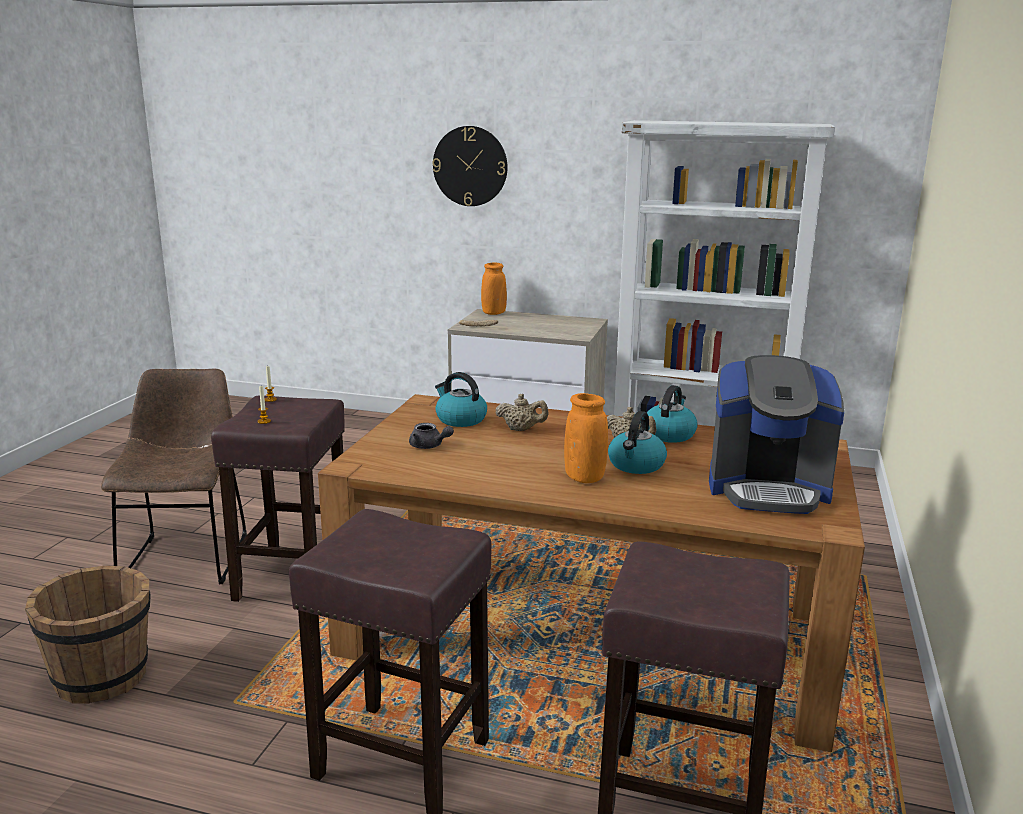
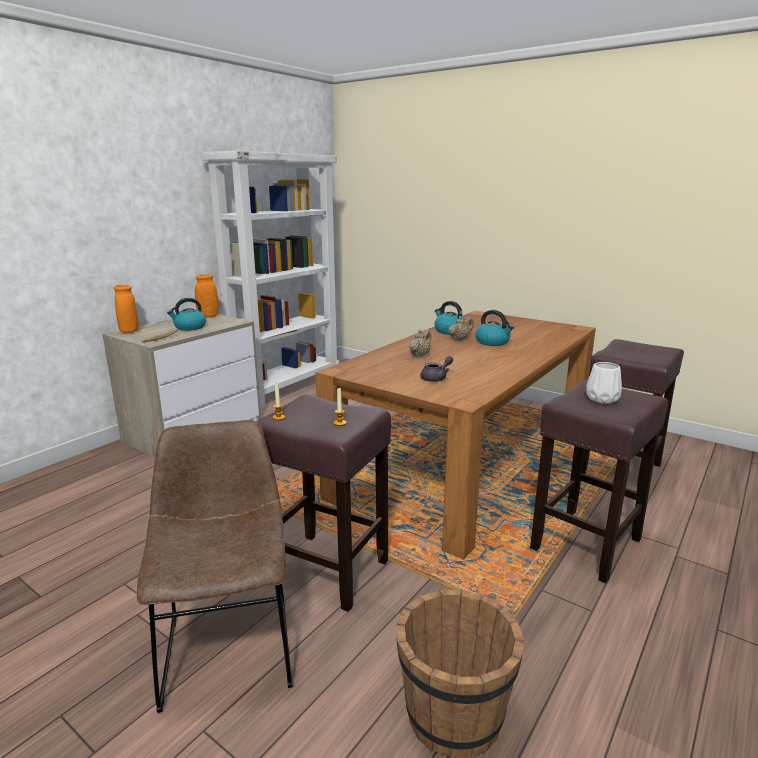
camera: 70 degrees left, 0 degrees up
(187, 556) = (228, 643): brown chair -> brown chair turned 60 degrees clockwise
(397, 543) = (601, 399): none -> white vase
(460, 419) = (387, 366): kettle -> kettle (189, 327)
(470, 166) = (67, 196): wall clock -> none
(584, 478) = (507, 353): orange vase -> orange vase (208, 316)
(768, 489) = (531, 328): coffee machine -> none

